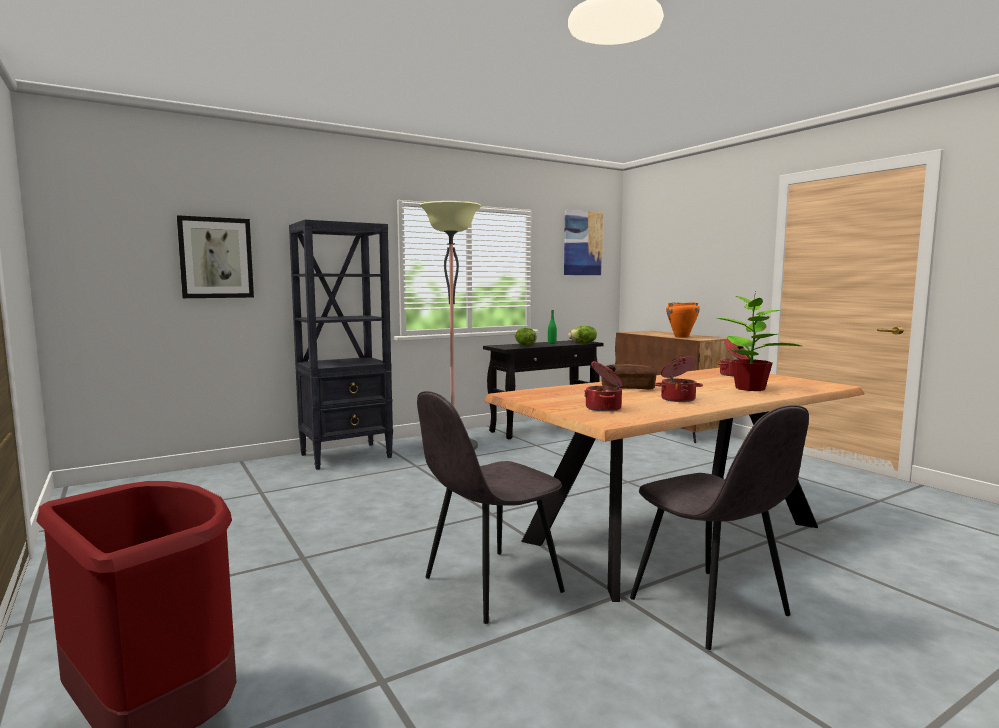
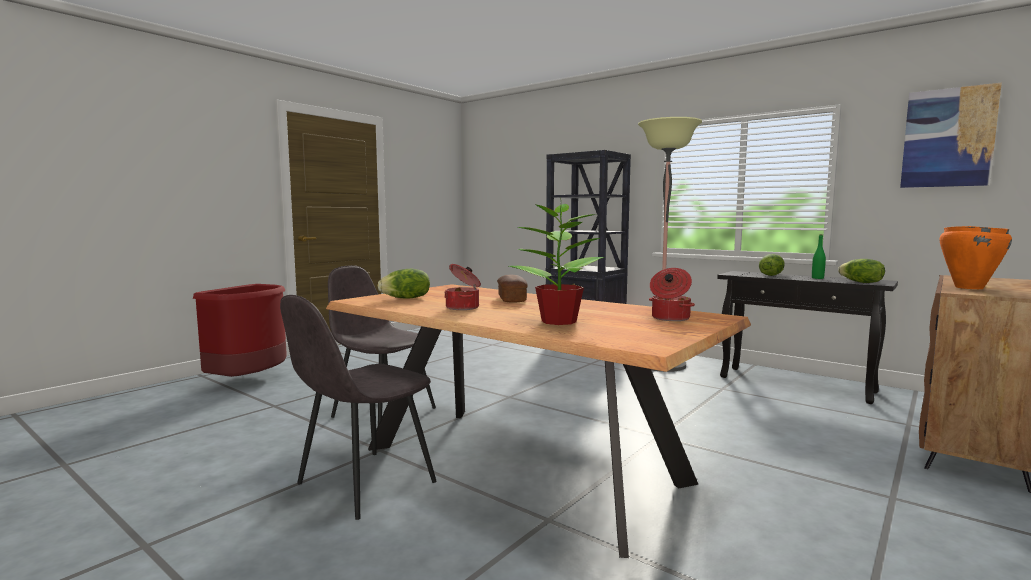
camera: 70 degrees right, 0 degrees up
(216, 258) = (535, 186): picture -> none
(604, 408) = (406, 298): cooking pot -> lettuce

